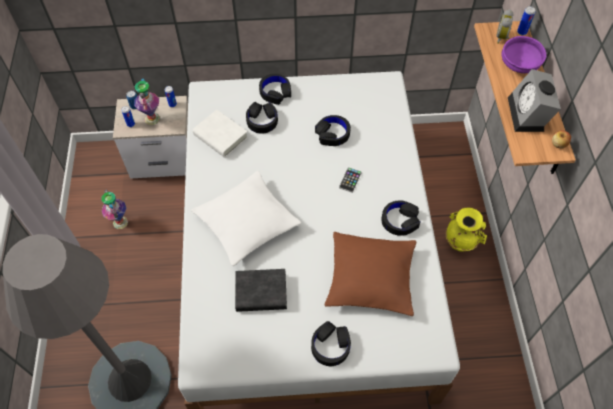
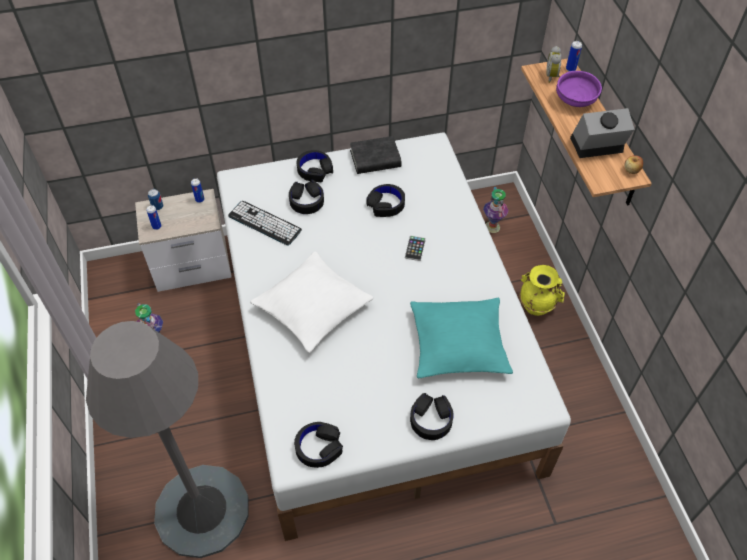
camera: 10 degrees left, 5 degrees down
(151, 118) = (179, 217): vase -> vase (492, 227)
(220, 136) = (264, 223): white book -> keyboard
(261, 293) = (344, 377): black book -> black book (375, 159)
(370, 278) = (458, 344): brown pillow -> turquoise pillow
(400, 221) = (476, 282): black headphones -> black headphones (318, 447)
(528, 115) = (595, 147): alarm clock -> alarm clock turned 90 degrees clockwise

